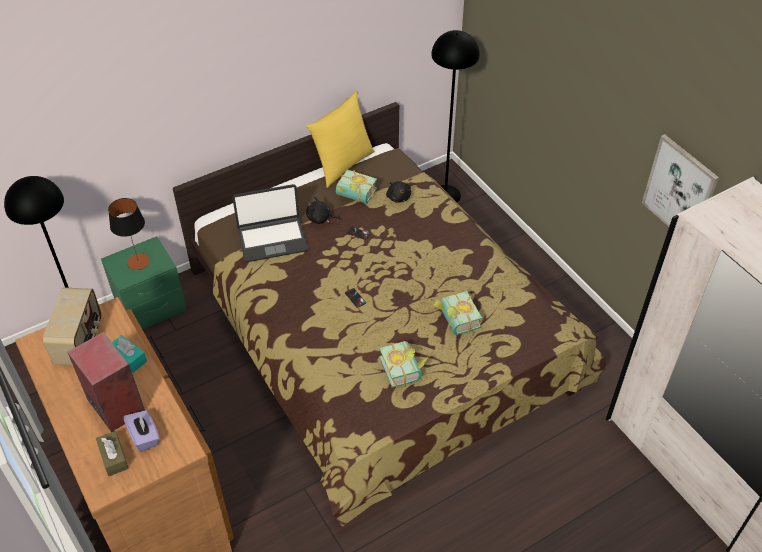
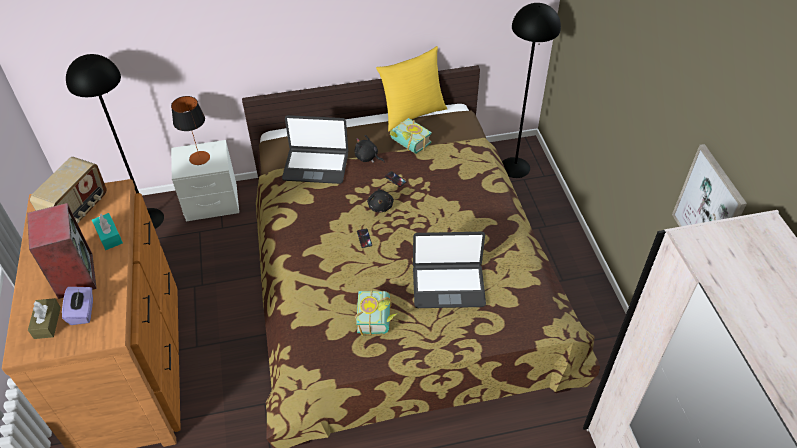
camera: 20 degrees right, 0 degrees up
(151, 307) = (212, 203): green nightstand -> white nightstand
(398, 197) = (449, 154): black plush toy -> black plush toy (380, 206)
(455, 321) = (448, 285): book -> laptop

